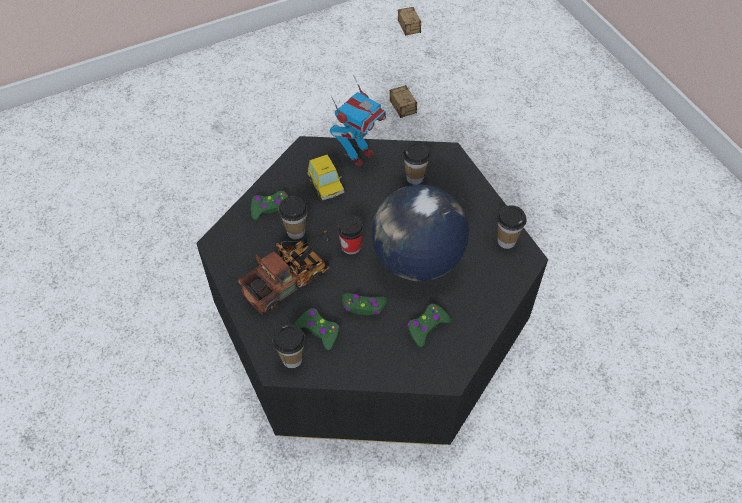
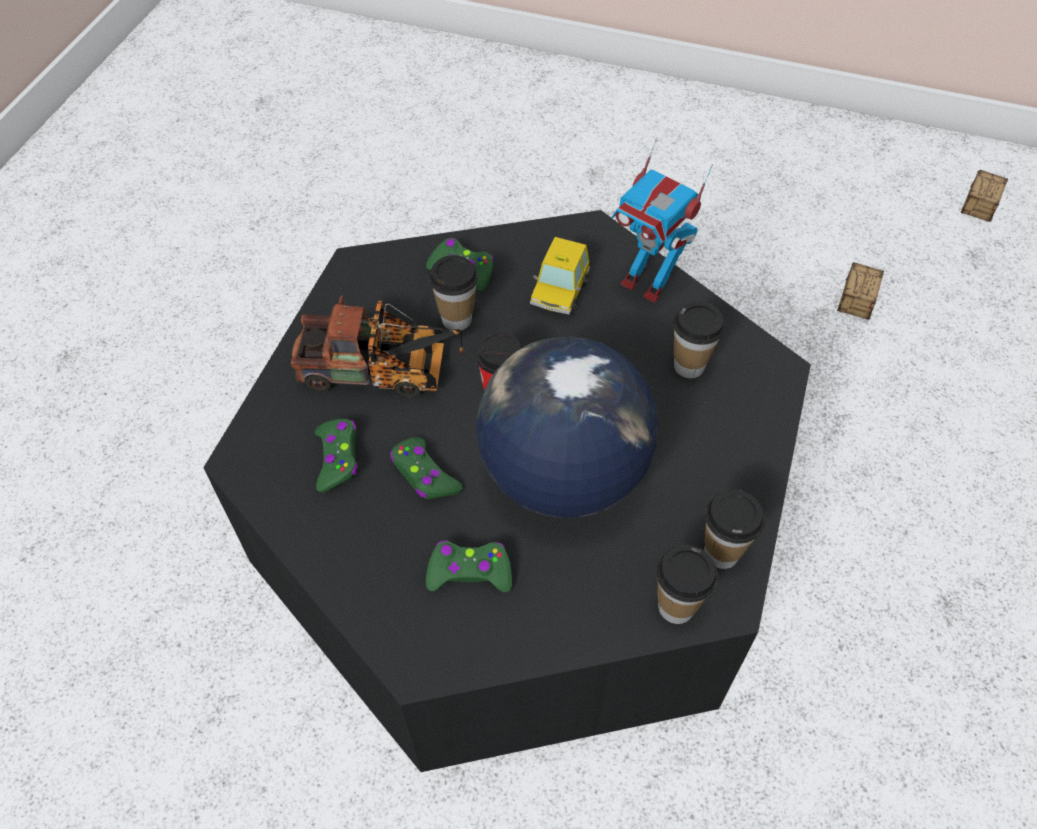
camera: 45 degrees right, 0 degrees up
(292, 359) = (269, 466): cup -> cup (676, 607)
(358, 155) = (647, 283): toy robot -> toy robot turned 45 degrees clockwise

